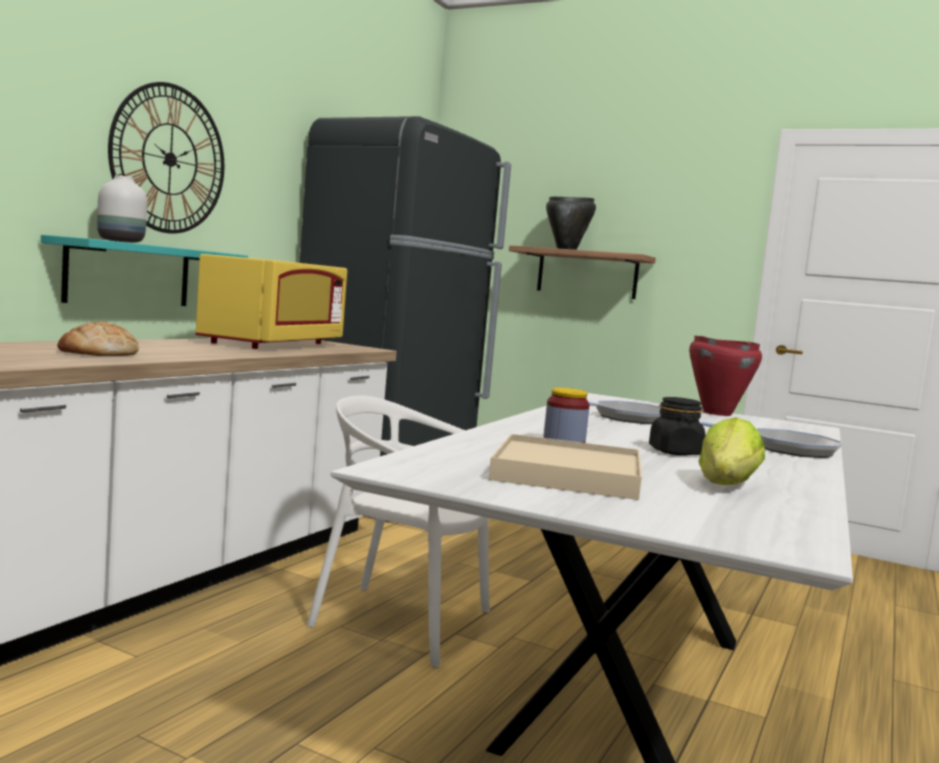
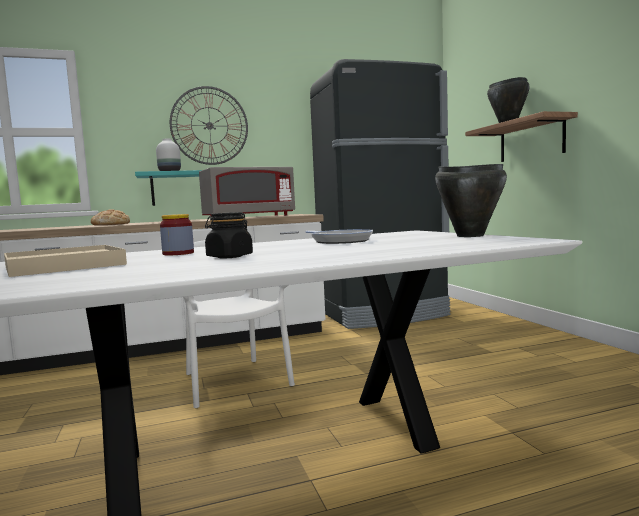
camera: 45 degrees right, 0 degrees up
(273, 344) = (249, 217): yellow microwave -> grey microwave
(716, 413) = (469, 236): red cooking pot -> black cooking pot
(726, 486) = (122, 272): lettuce -> none
(786, 449) = (366, 254): frying pan -> none

